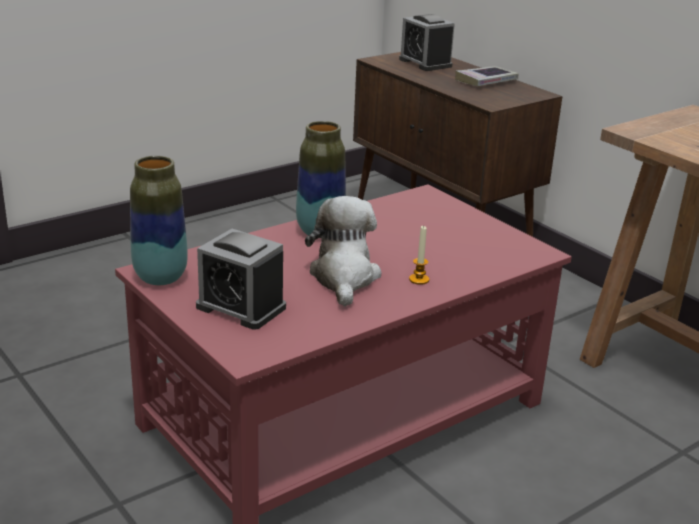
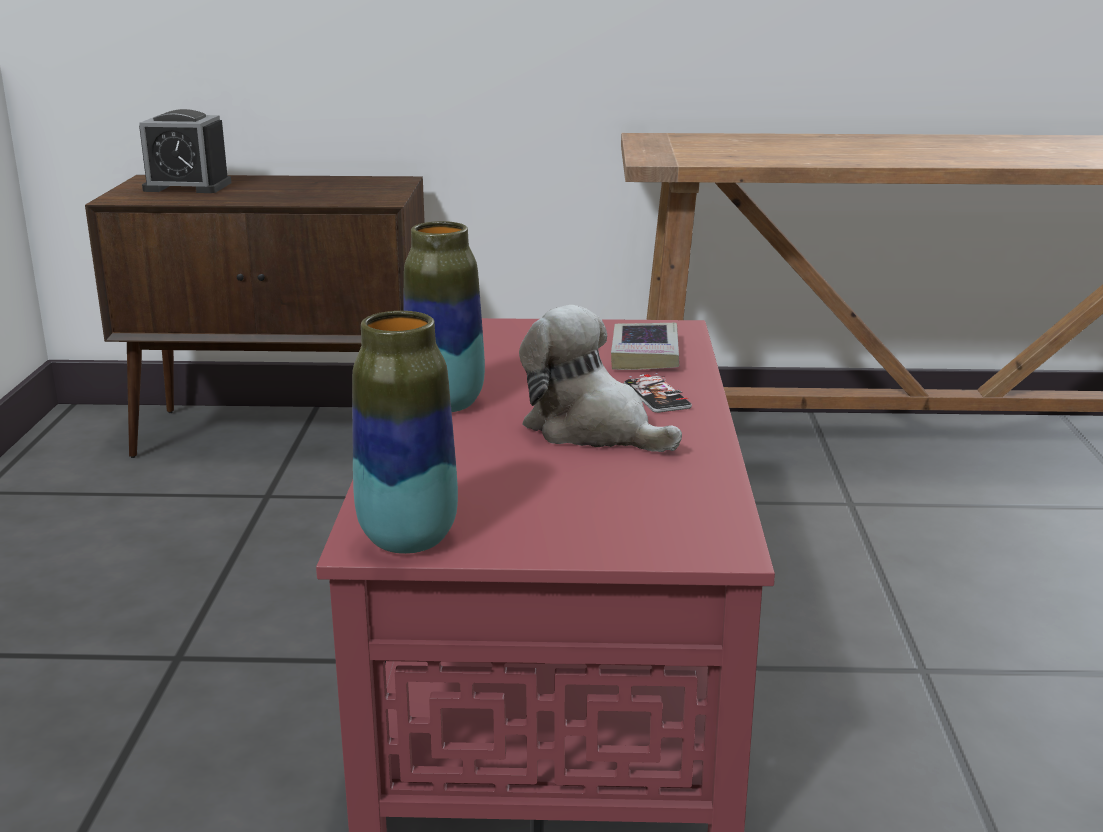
camera: 50 degrees left, 5 degrees down
(241, 307) = (583, 511): alarm clock -> none
(419, 279) = (657, 396): candle -> phone
(486, 81) = (311, 184): book -> book (645, 354)

